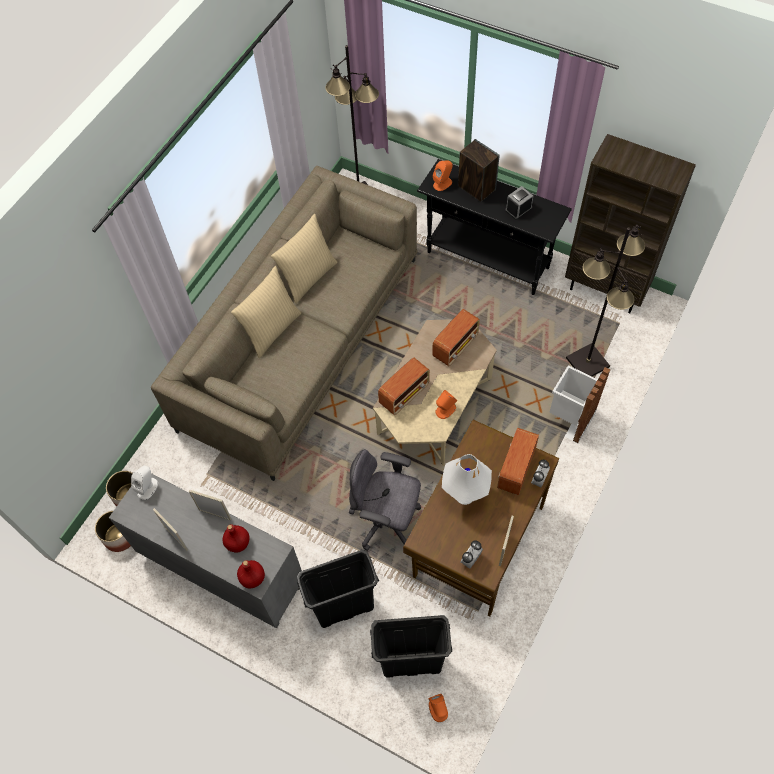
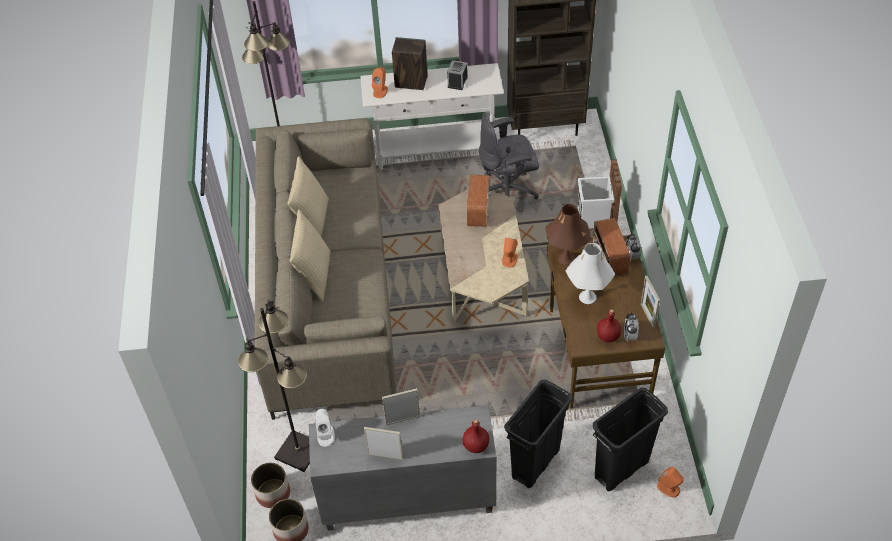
camera: 35 degrees left, 10 degrees down
(237, 543) = (441, 429): red bottle -> red bottle (608, 337)
(386, 520) = (514, 381): grey office chair -> grey office chair (507, 192)
(405, 394) = (467, 265): radio -> none
(477, 445) = (566, 258): none -> brown table lamp
(488, 260) = (435, 151): black console table -> white console table
(588, 362) = (575, 185): black floor lamp -> black floor lamp (299, 451)

